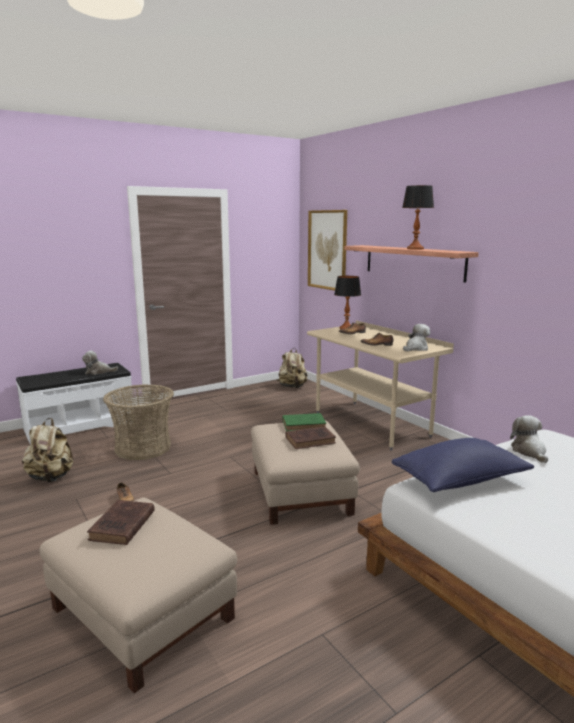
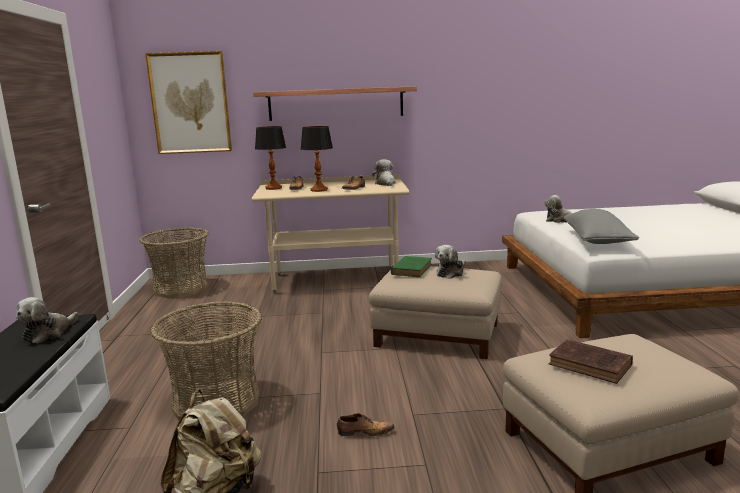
camera: 60 degrees left, 0 degrees up
(292, 387) = (181, 288): beige backpack -> basket
(311, 440) = (451, 273): brown book -> plush toy
(415, 249) = (350, 88): table lamp -> table lamp (319, 190)
(460, 481) = (597, 240): blue pillow -> grey pillow

